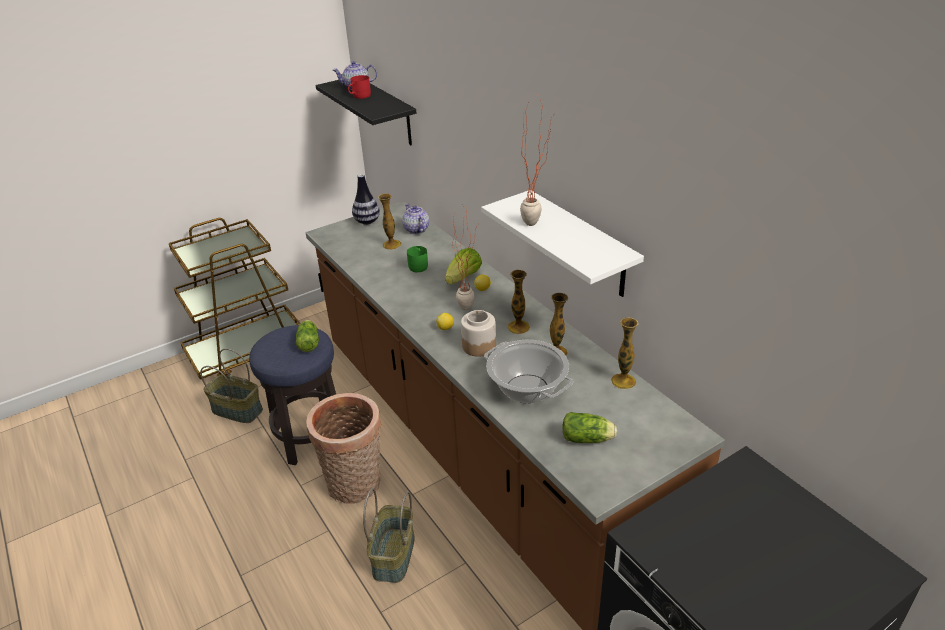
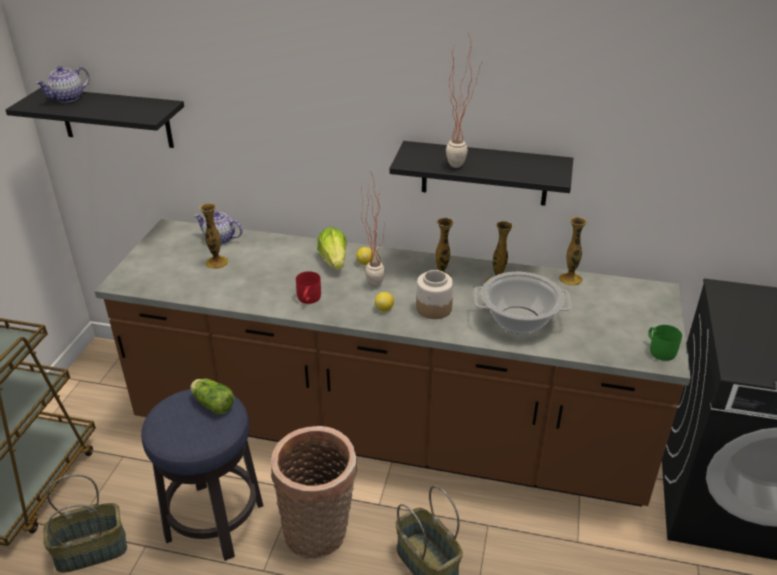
camera: 45 degrees left, 0 degrees up
(359, 96) = (91, 106): red mug -> red mug (308, 299)
(367, 221) = (153, 252): vase -> none
(419, 265) = (275, 269): green mug -> green mug (660, 350)
(581, 244) = (484, 173): white shelf -> black shelf
(589, 439) = (610, 330): lettuce -> none

